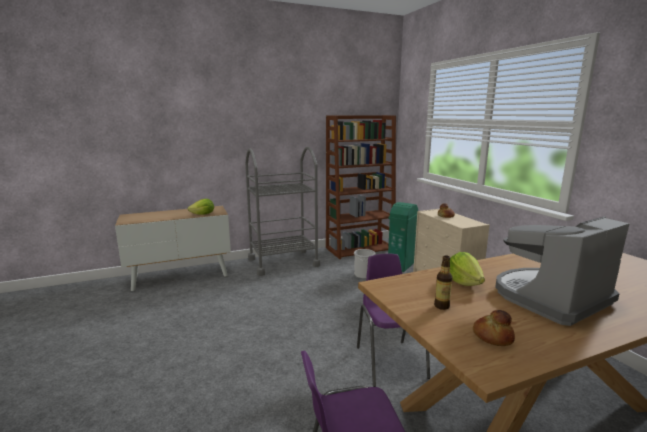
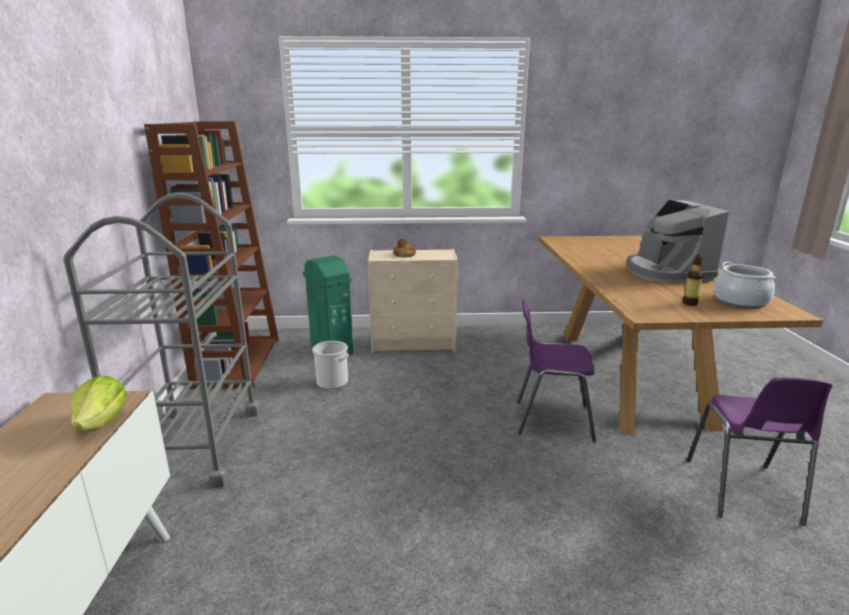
camera: 70 degrees left, 5 degrees up
(464, 282) = (635, 286): lettuce -> none
(492, 336) = (740, 301): bread -> cooking pot

